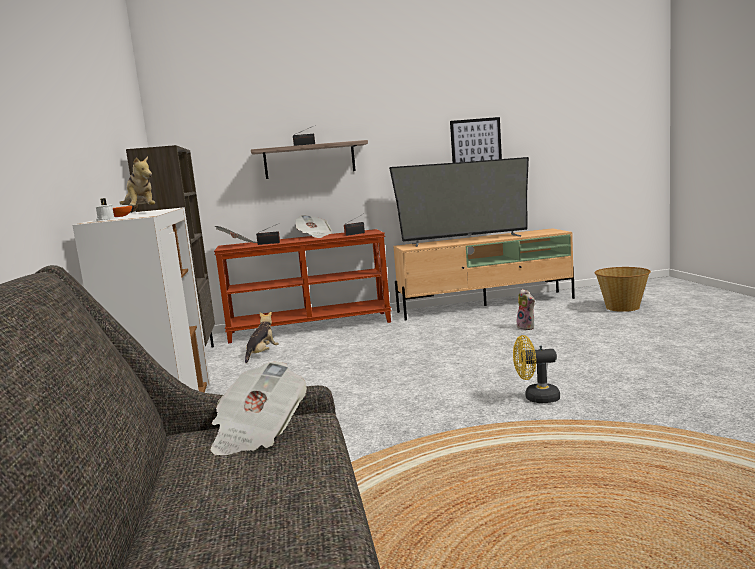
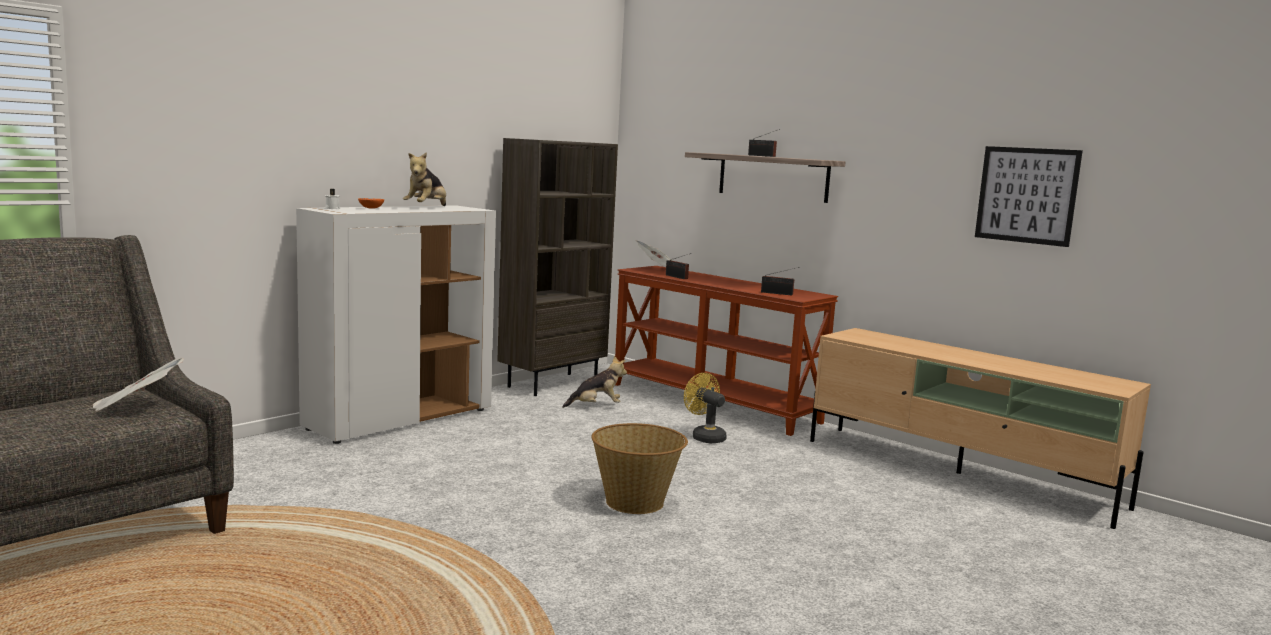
camera: 50 degrees right, 0 degrees up
(314, 236) = (745, 283): newspaper -> none
(465, 240) = (945, 351): television -> none
(527, 327) = (887, 519): plush toy -> none
(536, 398) = (596, 570): yellow fan -> yellow fan (705, 437)
(622, 307) = (1125, 576): basket -> basket (636, 502)

